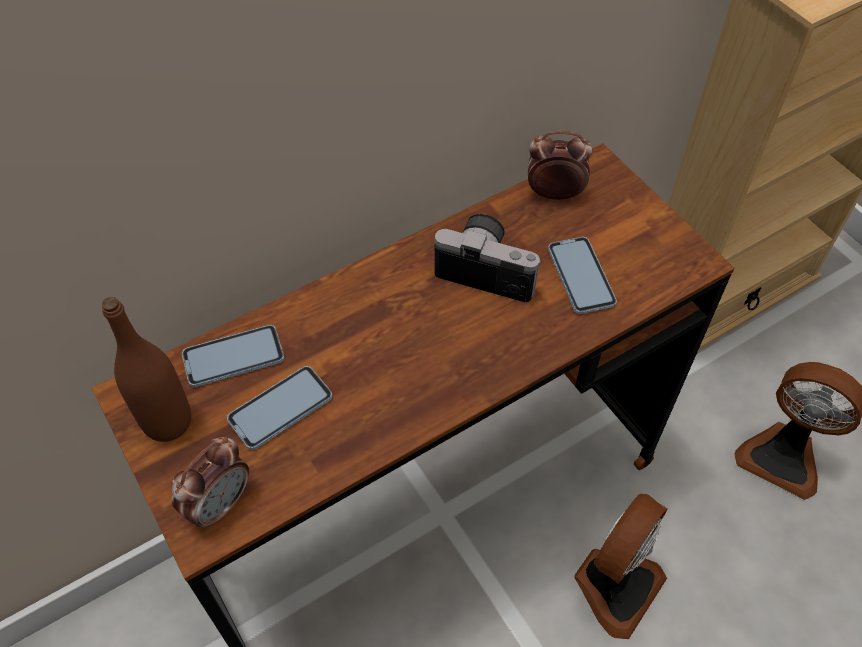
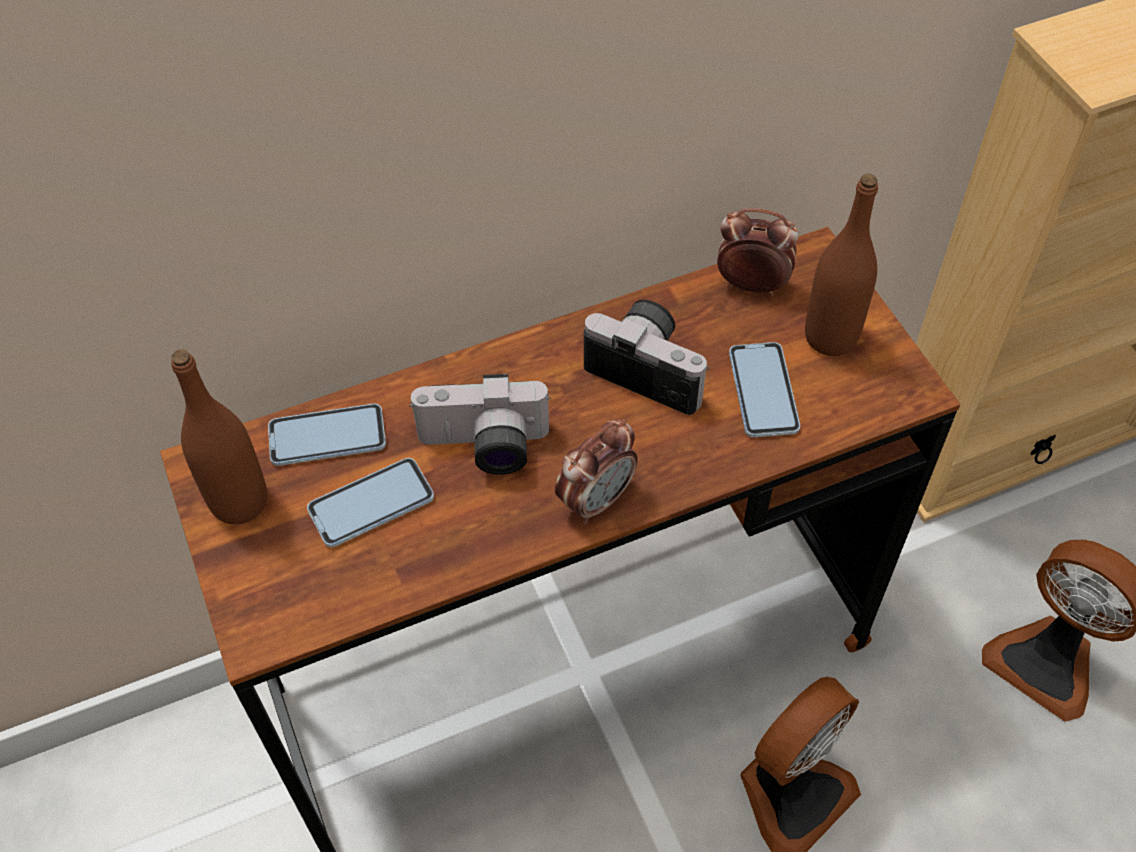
camera: 10 degrees right, 0 degrees up
(220, 503) = (283, 604): alarm clock -> alarm clock (596, 499)
(366, 350) = (484, 448): none -> camera
(624, 227) = (830, 337): none -> brown bottle

